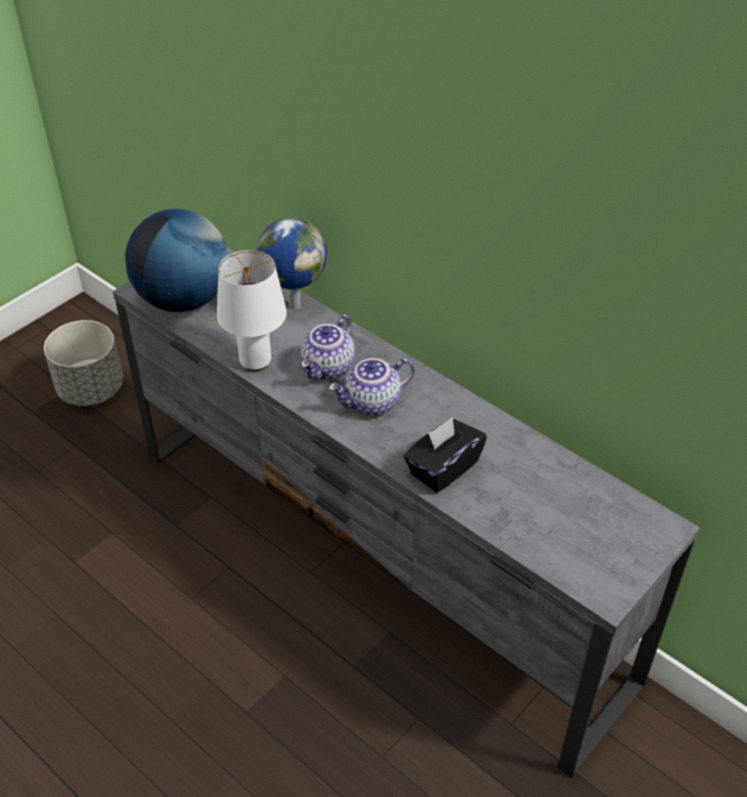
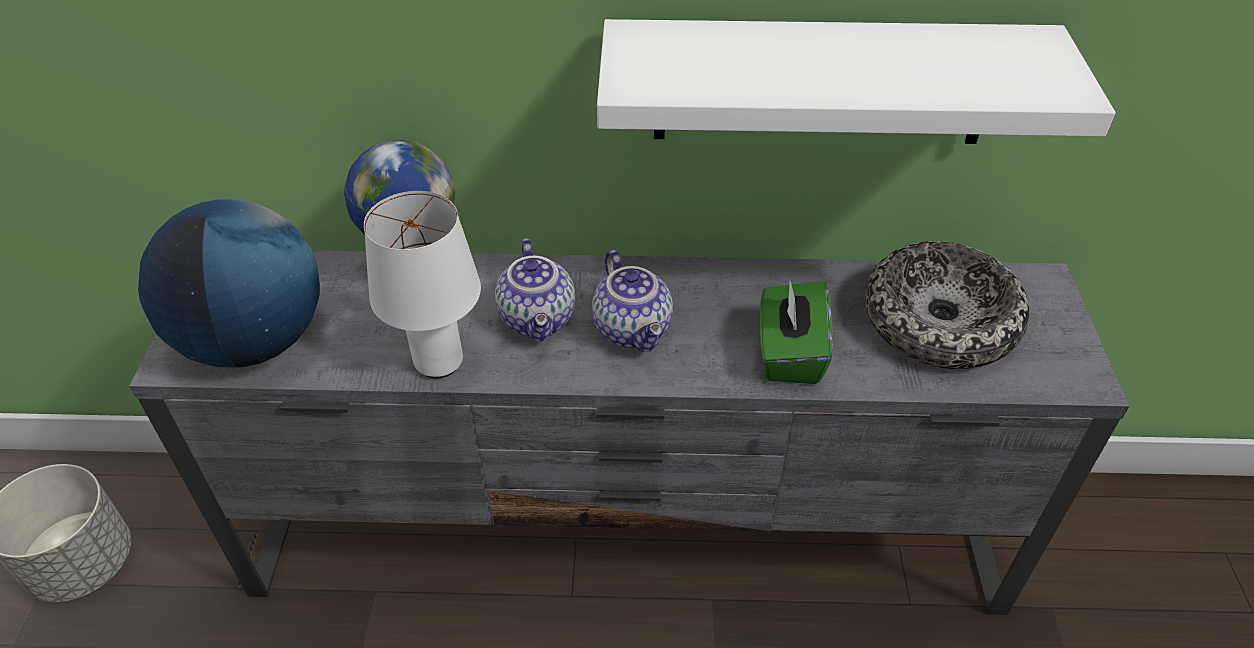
camera: 40 degrees left, 0 degrees up
(372, 404) = (634, 330): teapot -> teapot turned 45 degrees counterclockwise
(443, 468) = (789, 353): black tissue box -> green tissue box
(541, 302) = (823, 83): none -> white shelf
(559, 507) = (939, 322): none -> bowl

